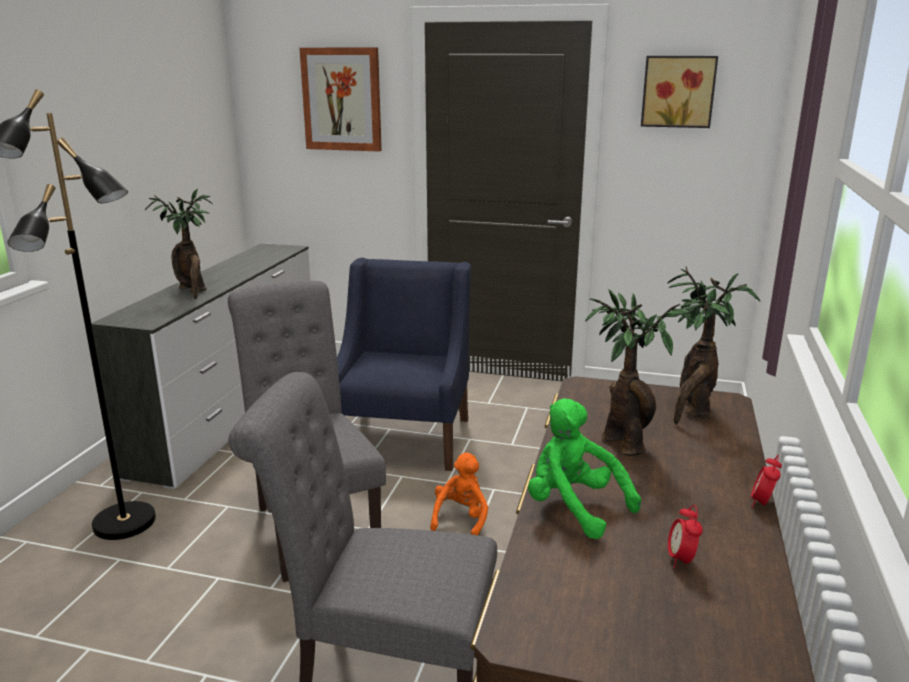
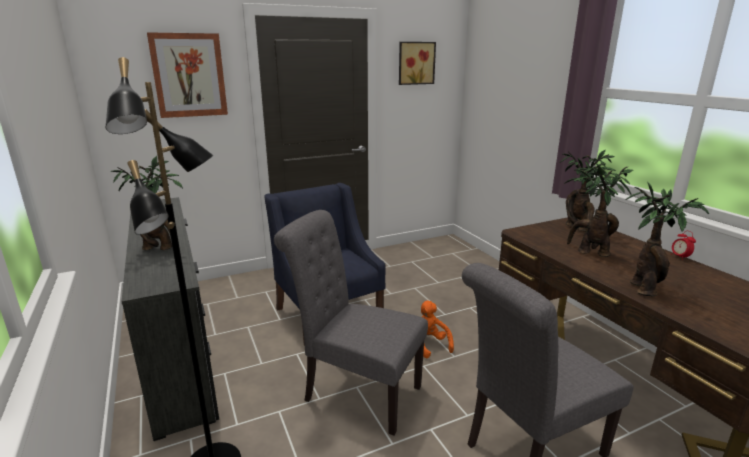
camera: 40 degrees left, 0 degrees up
(234, 414) = (179, 348): white dresser -> black dresser
(574, 507) = (644, 287): green plush toy -> potted plant
(681, 560) = (716, 290): alarm clock -> none

